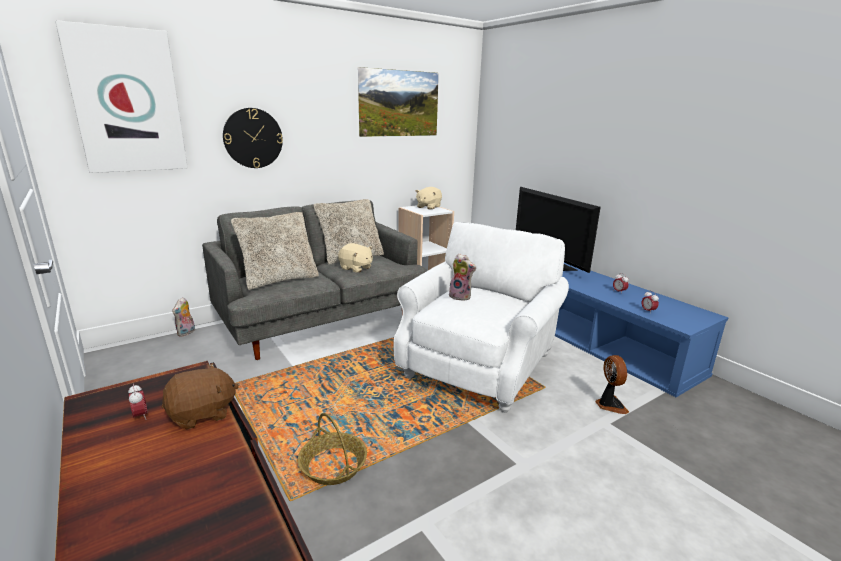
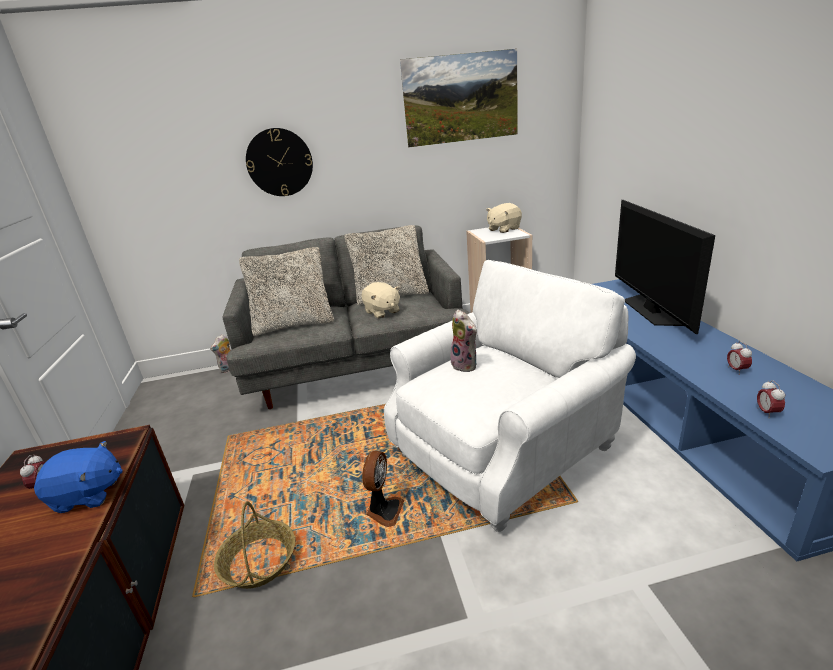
camera: 25 degrees right, 5 degrees up
(127, 101) = (147, 137): picture -> none
(202, 414) = (89, 495): brown plush toy -> blue plush toy
(609, 405) = (665, 551): fan -> fan (384, 511)

